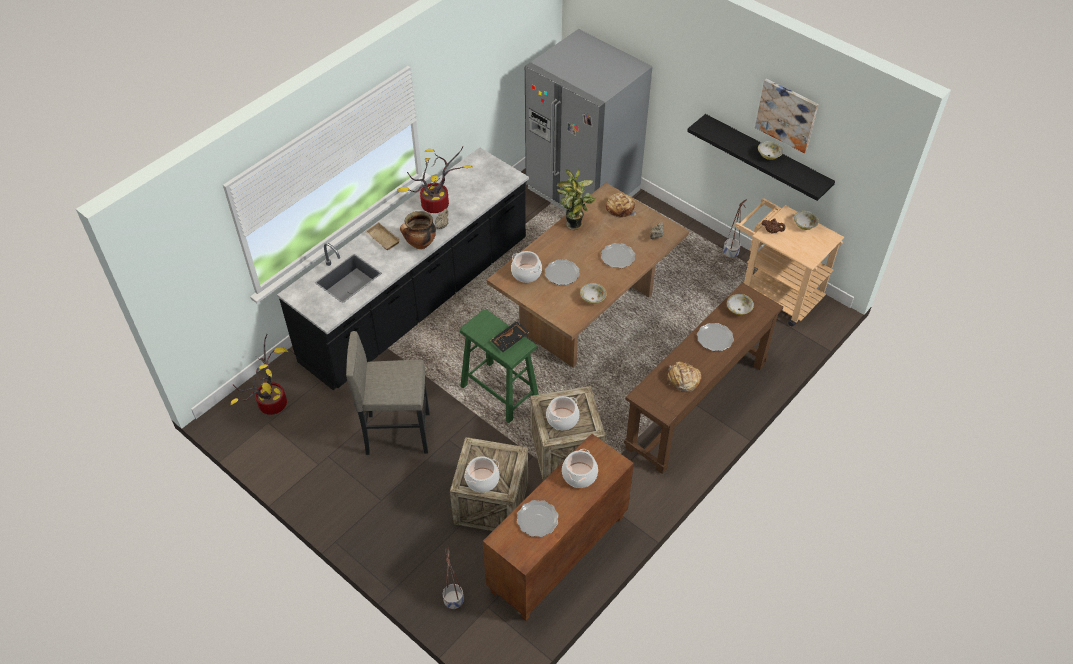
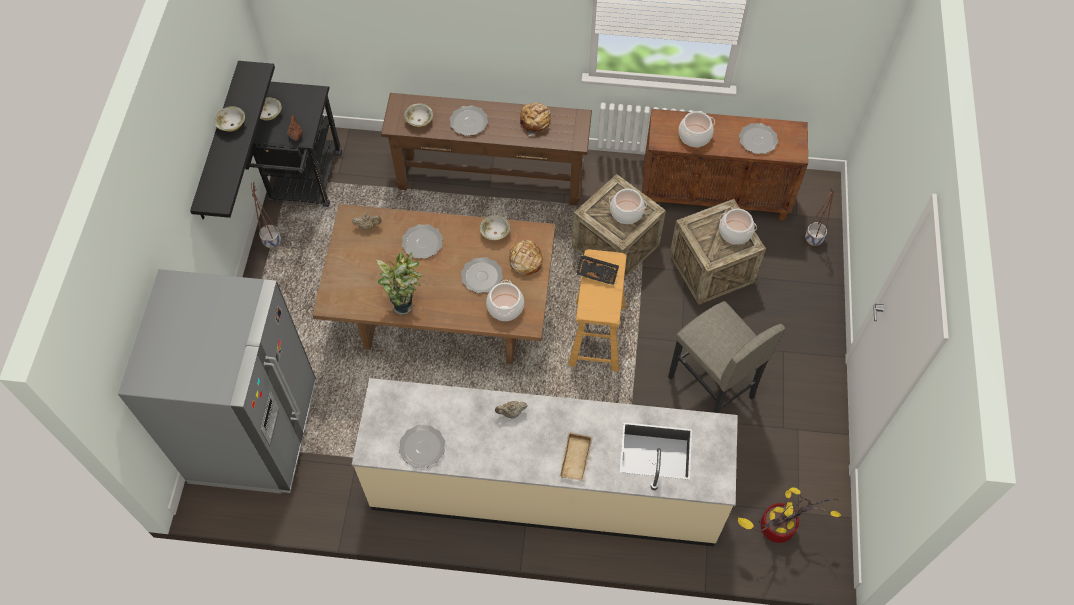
camera: 125 degrees left, 10 degrees up
(417, 301) = (545, 488): black counter -> beige counter
(420, 244) = (555, 414): cooking pot -> none
(434, 206) = (488, 441): potted plant -> none
(460, 178) = (422, 447): none -> plate
(499, 391) = (597, 335): green stool -> beige stool
(620, 208) = (347, 278): bread -> bread (525, 261)
(774, 292) = (304, 183): beige cart -> black cart
(787, 115) = (203, 83): picture -> none

